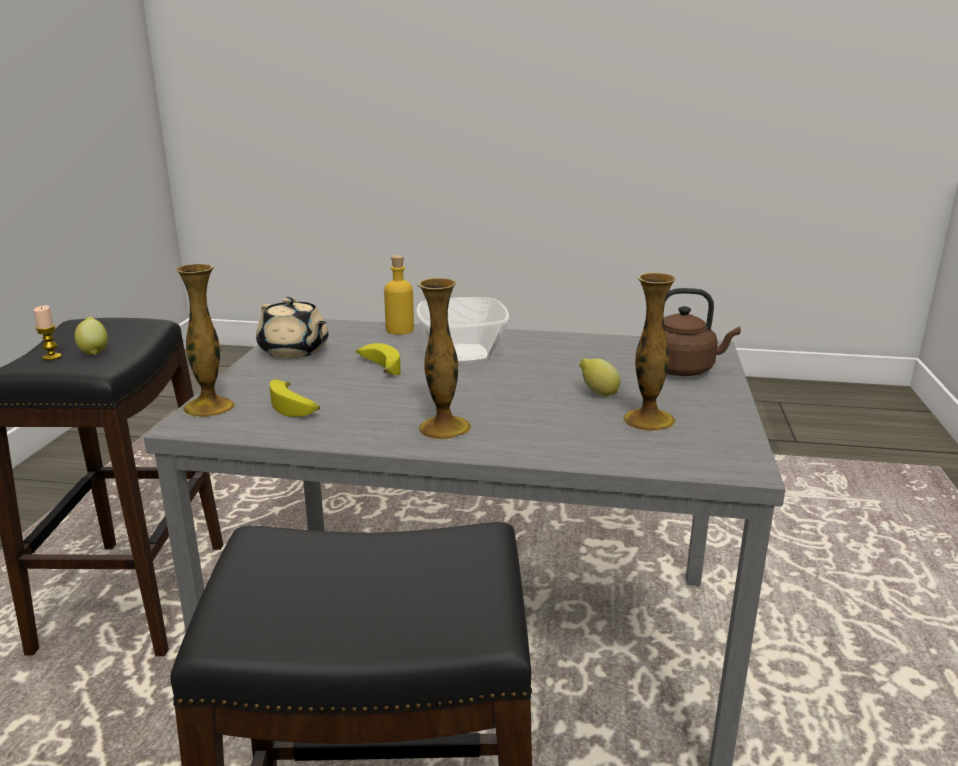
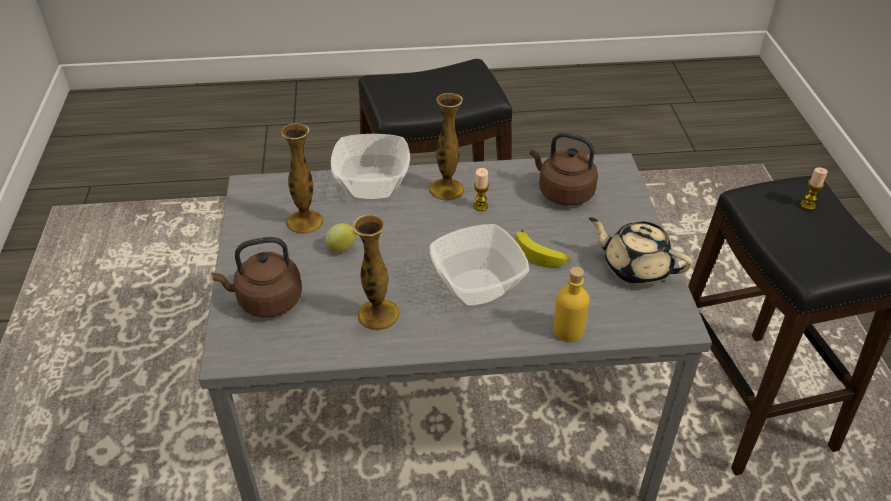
camera: 165 degrees right, 20 degrees up
(94, 351) = (790, 220): lemon -> none
(209, 407) = (621, 182): vase -> vase (378, 314)
(295, 407) = (563, 193): banana -> brown kettle
(411, 408) = (480, 206): none -> candle
(550, 443) = (371, 187): none -> bowl

